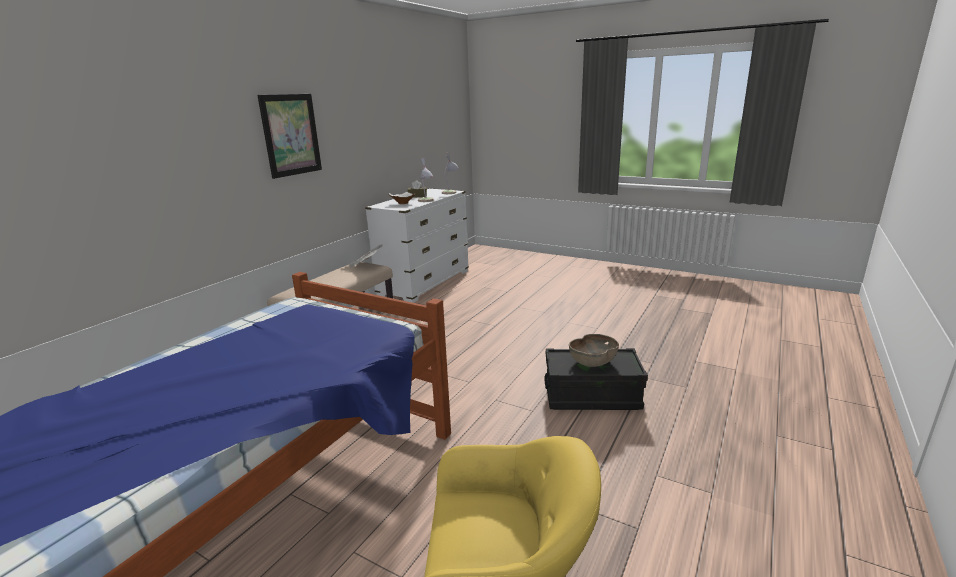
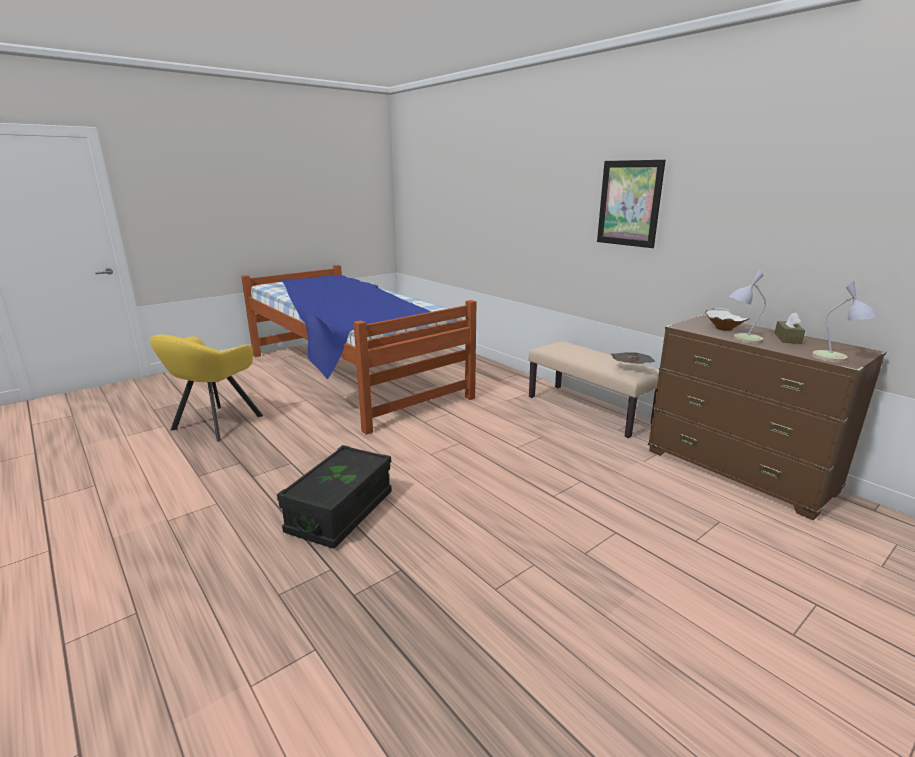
camera: 110 degrees right, 0 degrees up
(425, 283) = (738, 471): white dresser -> brown dresser
(593, 362) = (338, 475): brown bowl -> none

